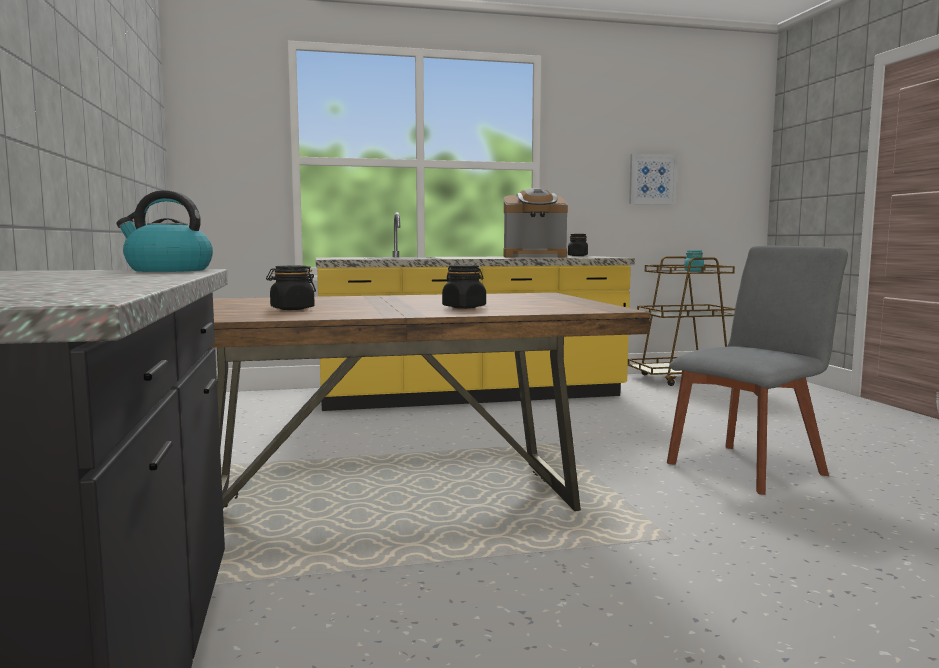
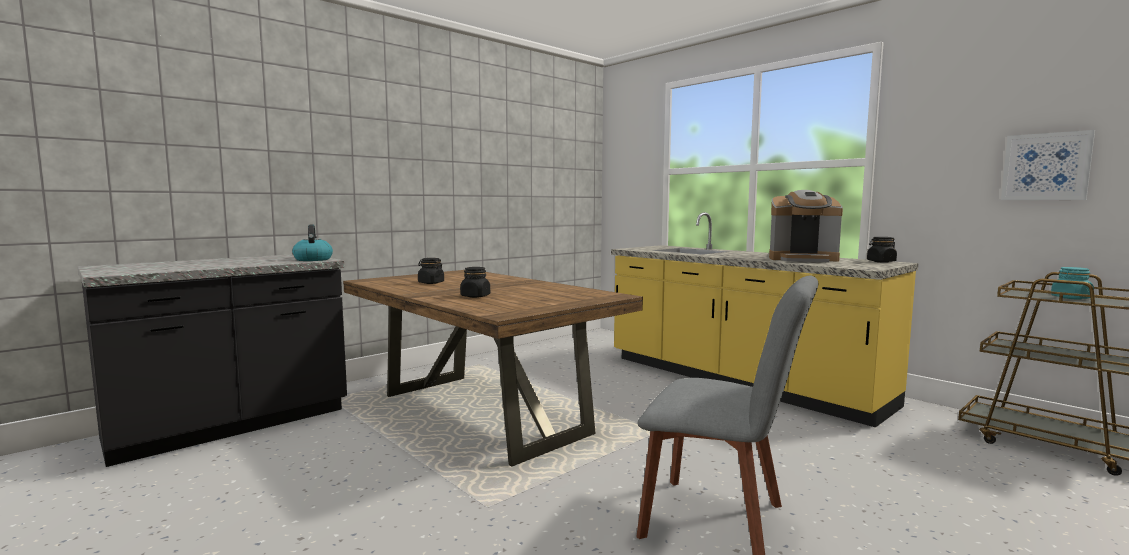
camera: 60 degrees right, 0 degrees up
(534, 257) = (802, 259): coffee machine -> coffee machine turned 45 degrees counterclockwise

